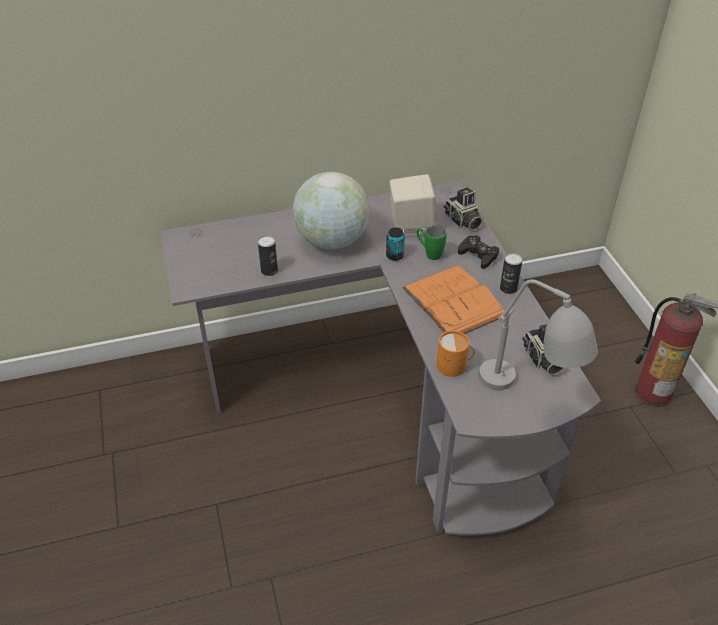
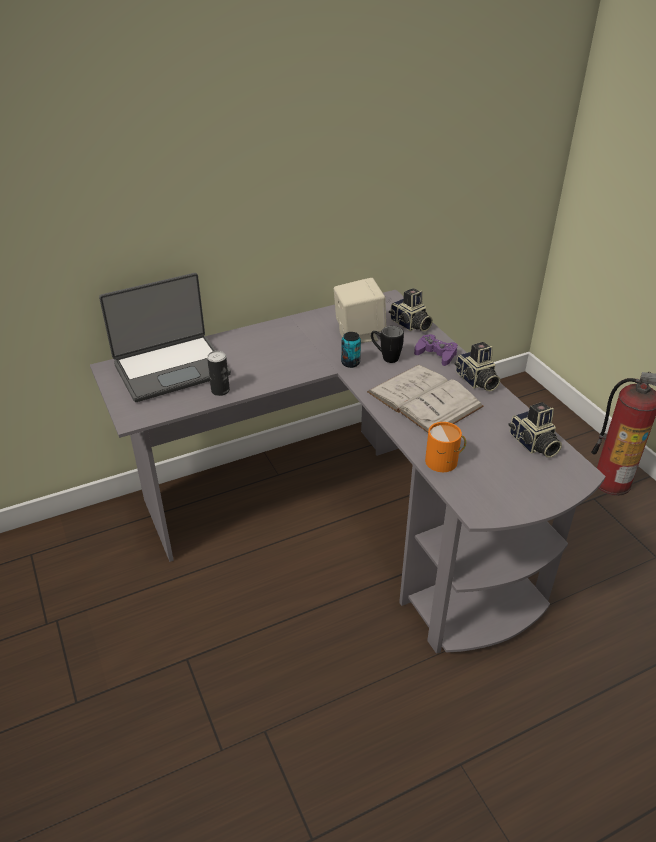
camera: 10 degrees left, 5 degrees down
(230, 243) = (171, 368): none -> laptop
(332, 240) = (280, 355): globe -> none
(429, 253) = (385, 357): green mug -> black mug
(453, 301) = (424, 399): orange book -> white book
(478, 255) = (436, 354): black game controller -> purple game controller
(508, 288) = (476, 381): can -> camera
(529, 398) = (532, 484): grey table lamp -> none

